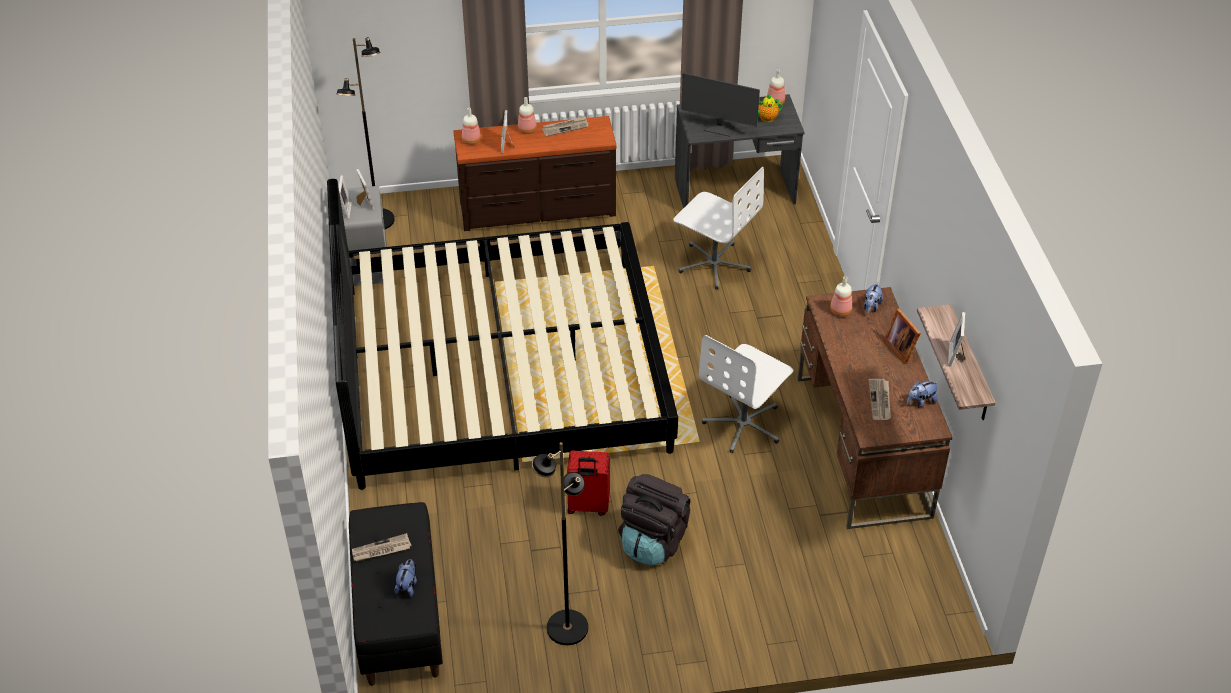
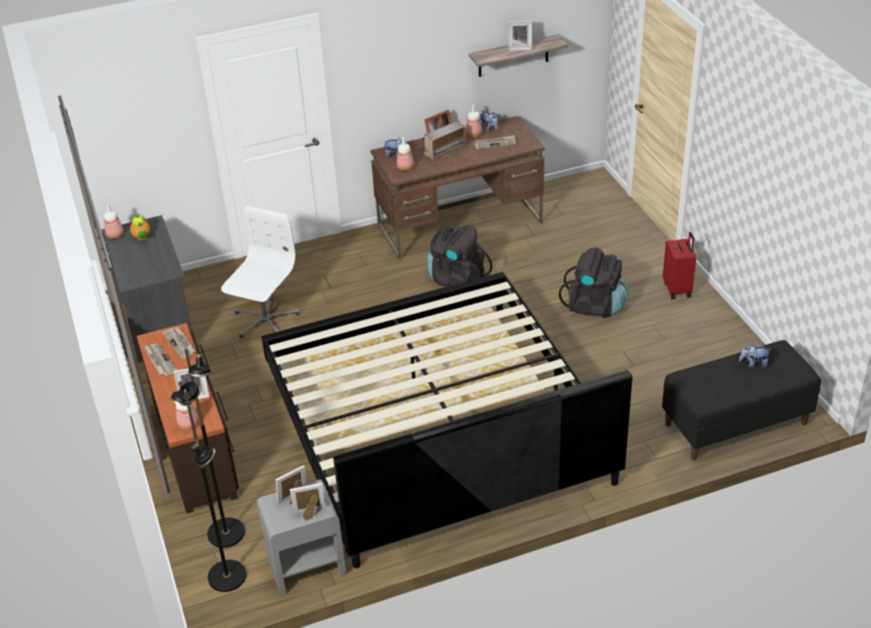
camera: 100 degrees left, 5 degrees down
(381, 550) = (728, 386): newspaper -> newspaper (180, 343)
(527, 129) = (165, 386): bottle -> bottle (473, 134)
(566, 627) = (695, 334): black floor lamp -> black floor lamp (225, 534)
(588, 506) = (575, 344): red suitcase -> red suitcase (678, 289)
(720, 127) = (158, 260): monitor -> none
(744, 424) = (457, 279): white office chair -> black backpack
(873, 352) = (445, 150): none -> radio

